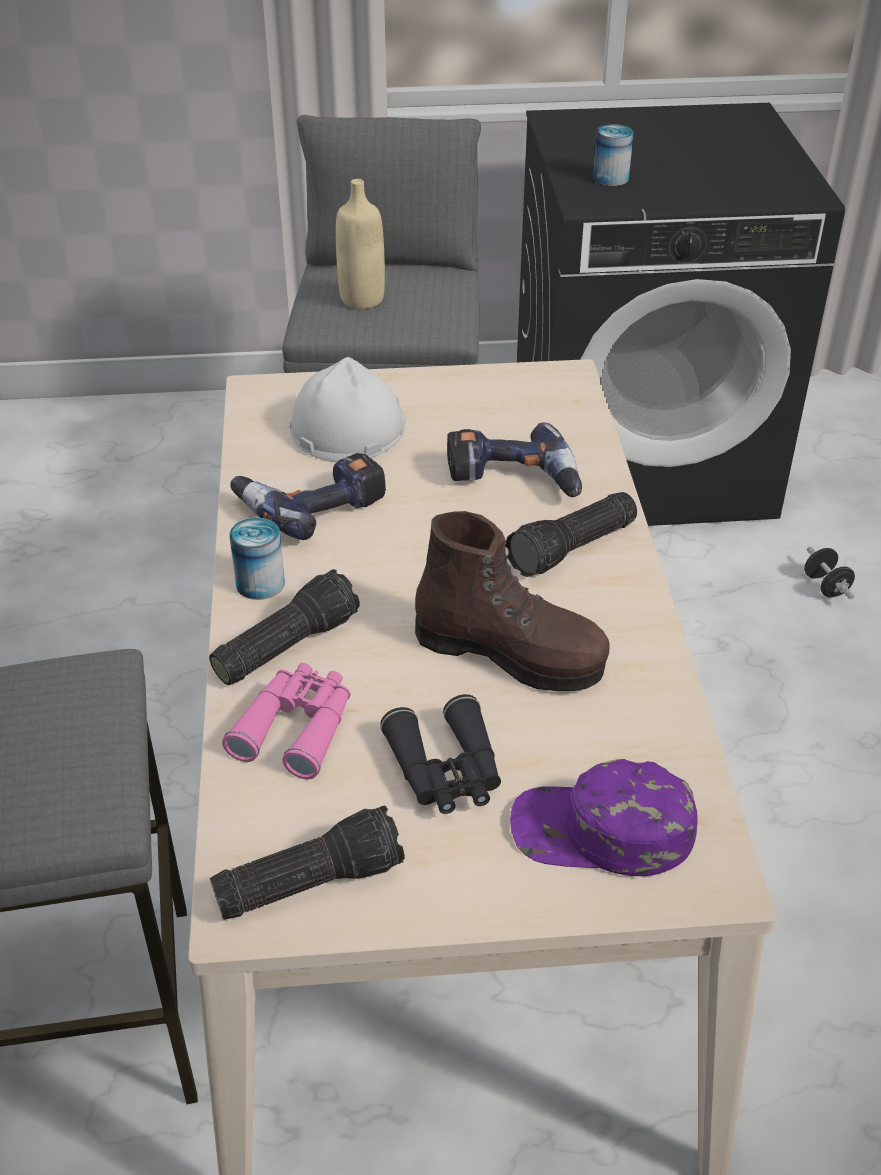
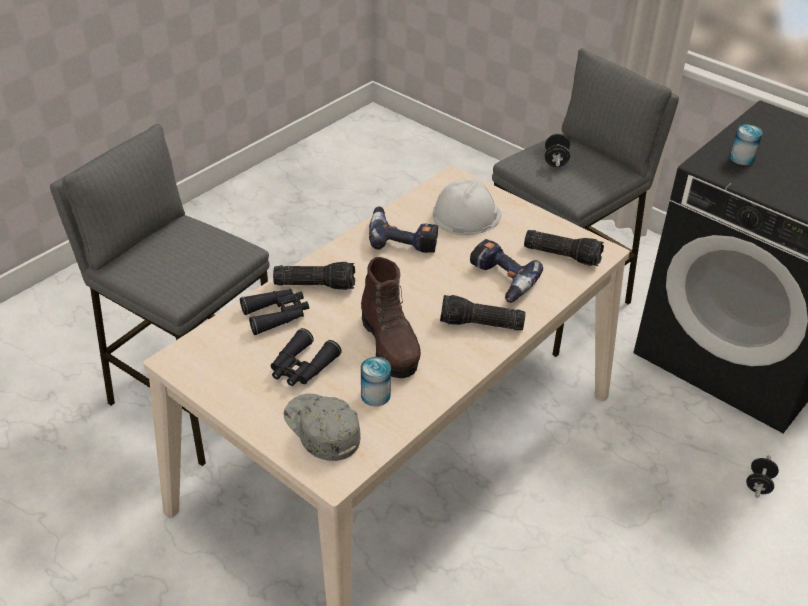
camera: 45 degrees right, 0 degrees up
(260, 583) = (340, 256): can -> can (375, 395)
(297, 727) = (277, 315): pink binoculars -> black binoculars
(310, 880) = (208, 366): flashlight -> flashlight (563, 255)
(362, 299) = (555, 161): beige bottle -> black dumbbell
(601, 832) = (321, 429): purple cap -> grey cap

